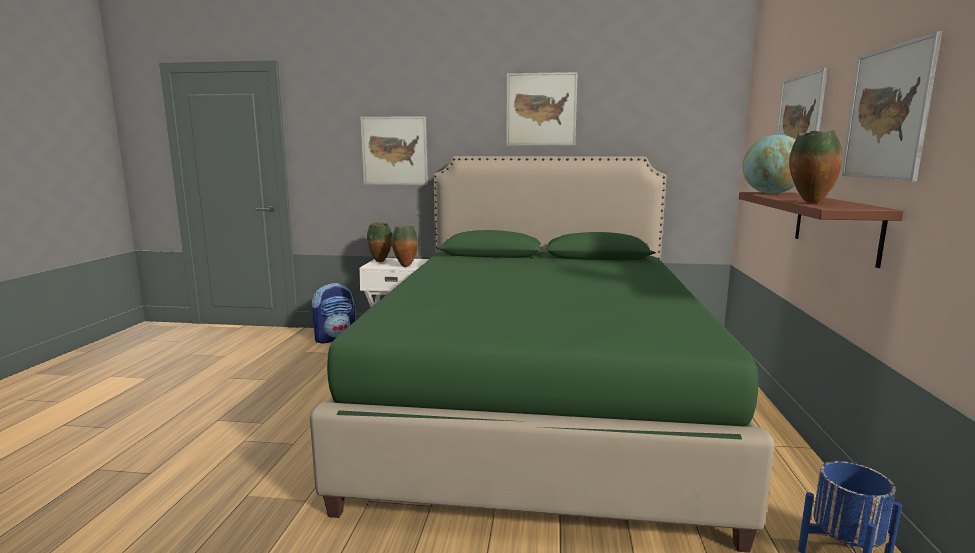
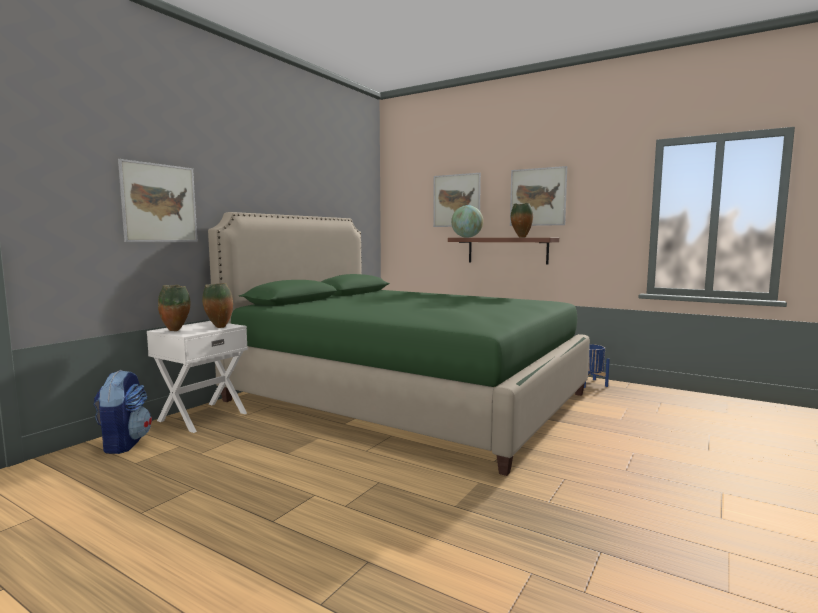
camera: 65 degrees left, 5 degrees down
(541, 109) = (283, 175): picture -> none

